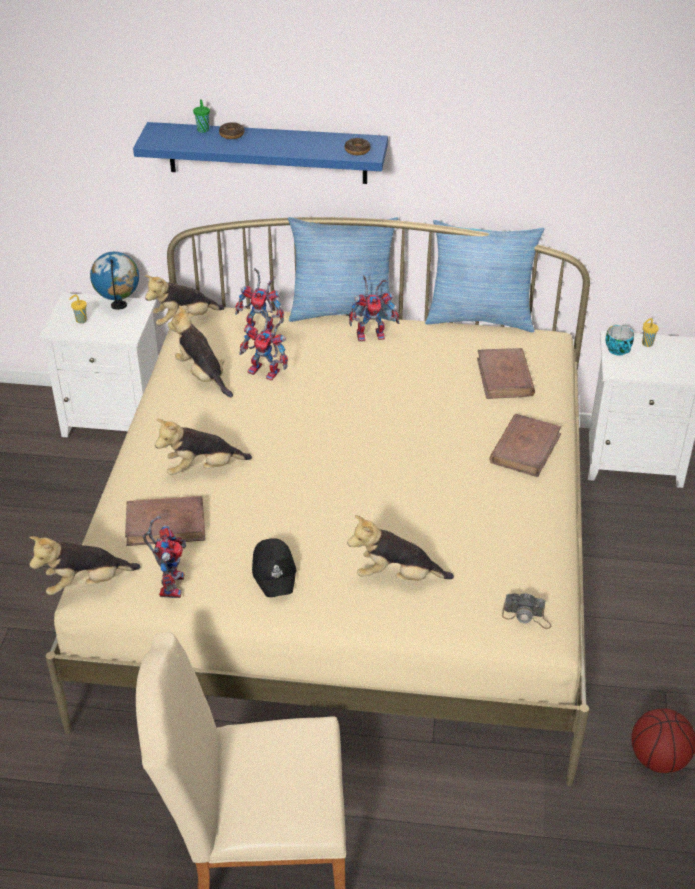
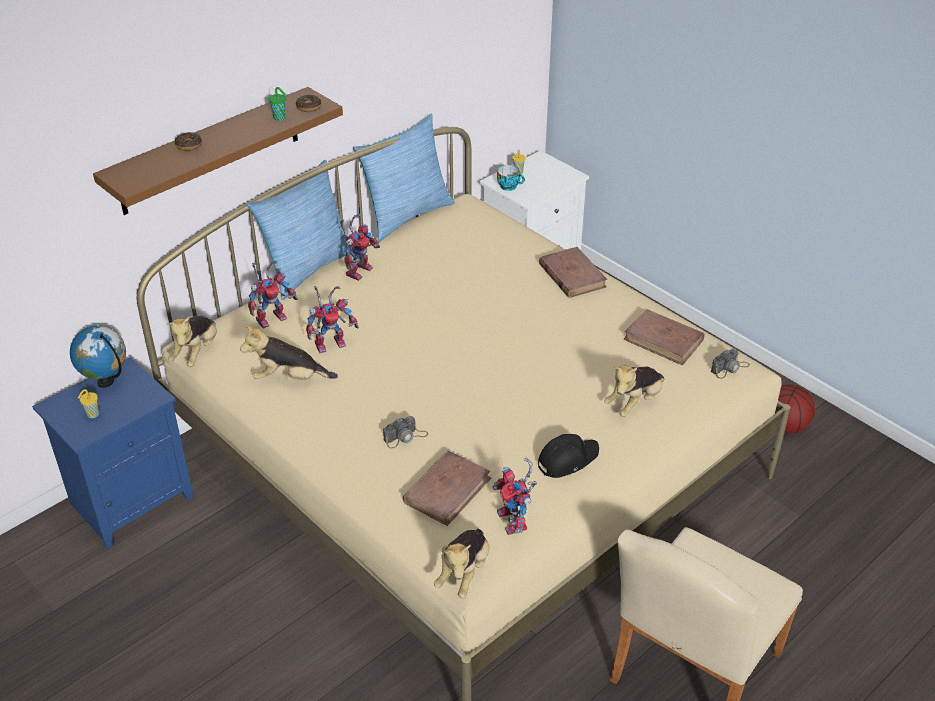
camera: 50 degrees left, 0 degrees up
(116, 417) = (131, 499): white nightstand -> blue nightstand
(169, 582) = (516, 522): toy robot -> toy robot turned 150 degrees counterclockwise
(202, 469) = (405, 437): plush toy -> camera
(203, 130) = (158, 154): green cup -> green cup (280, 118)
(267, 153) = (210, 151): blue shelf -> brown shelf
(275, 572) = (567, 459): black cap -> black cap turned 60 degrees counterclockwise
(504, 377) = (488, 241): brown book -> brown book (664, 340)

